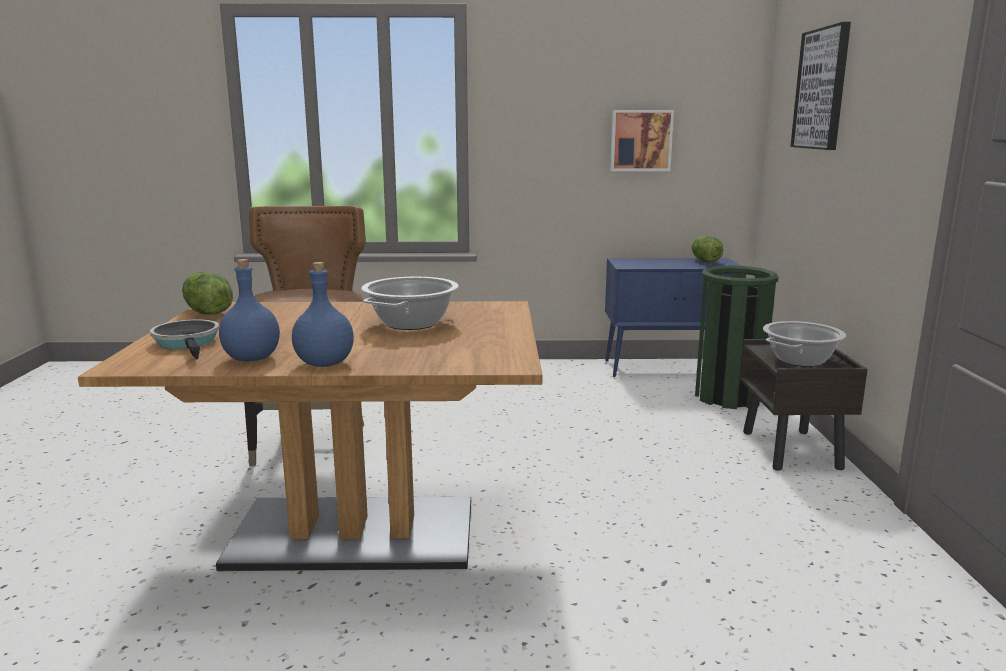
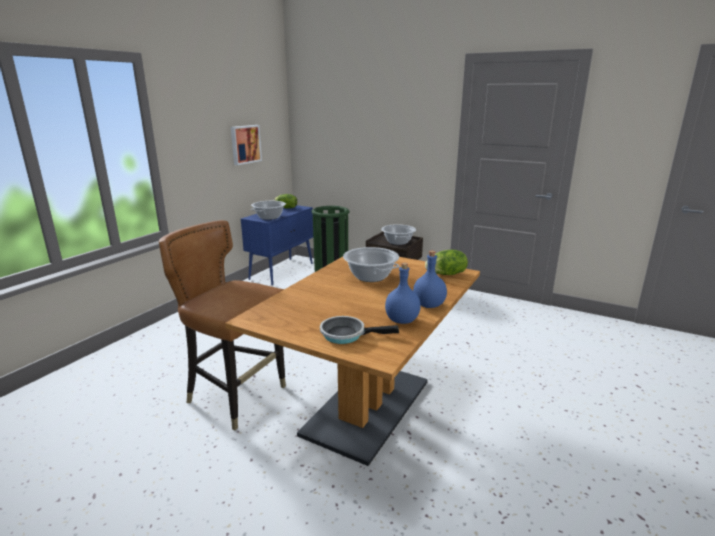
camera: 60 degrees left, 5 degrees up
(207, 313) = (268, 322): lettuce -> lettuce (446, 274)
(642, 264) = (269, 217): none -> cooking pot
(822, 89) = (350, 115): picture -> none

